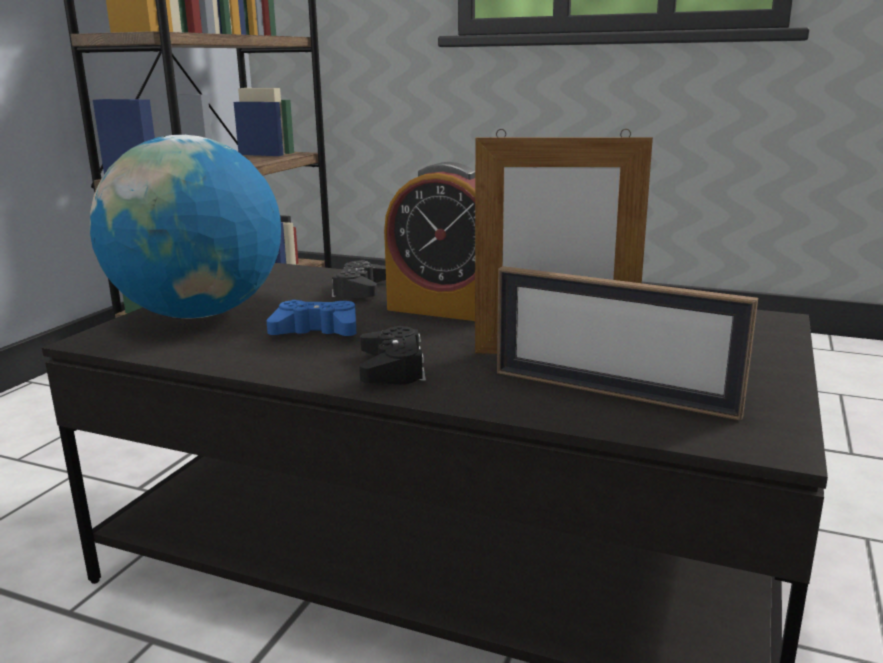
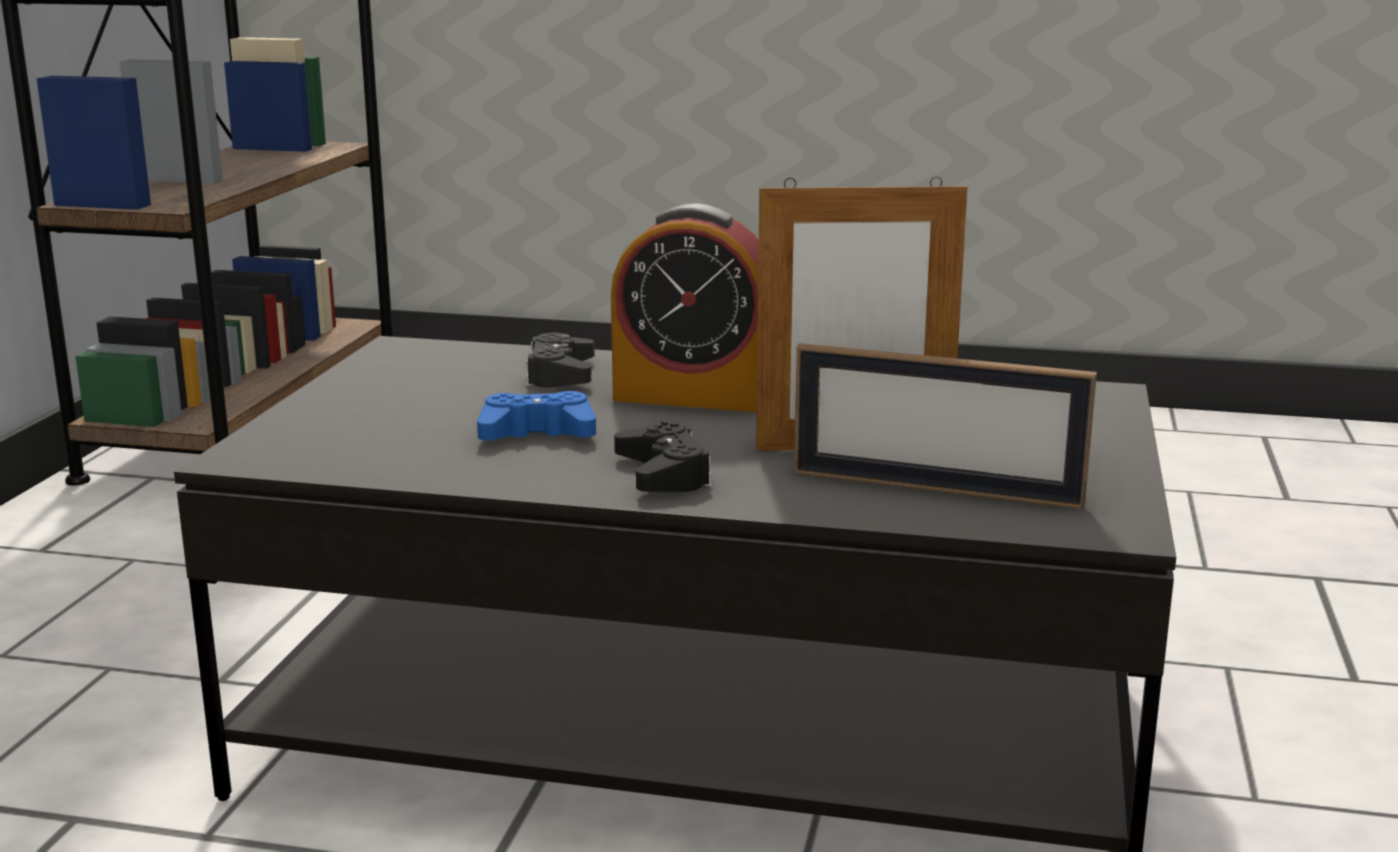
camera: 10 degrees left, 0 degrees up
(198, 314) = (356, 417): globe -> none

